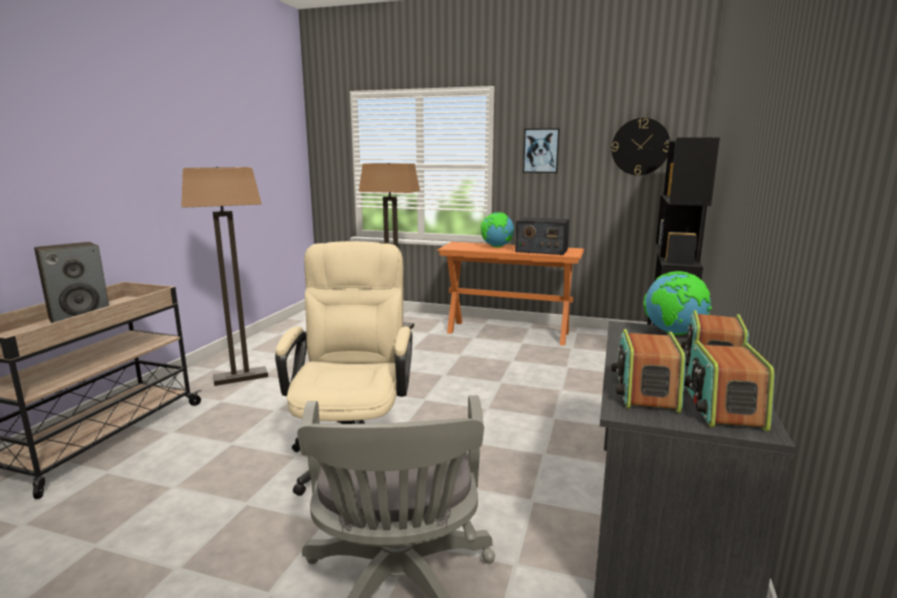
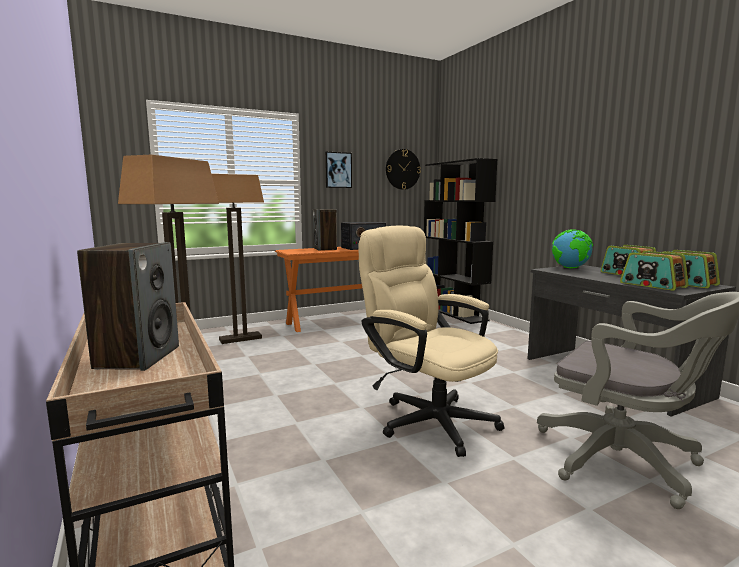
camera: 45 degrees left, 5 degrees down
(496, 247) = (325, 249): globe -> speaker

